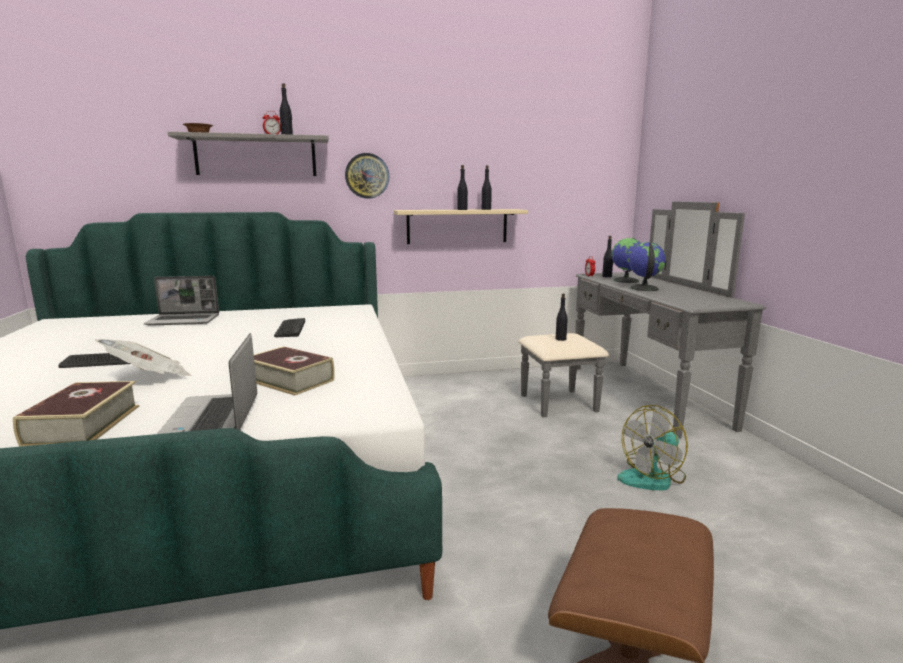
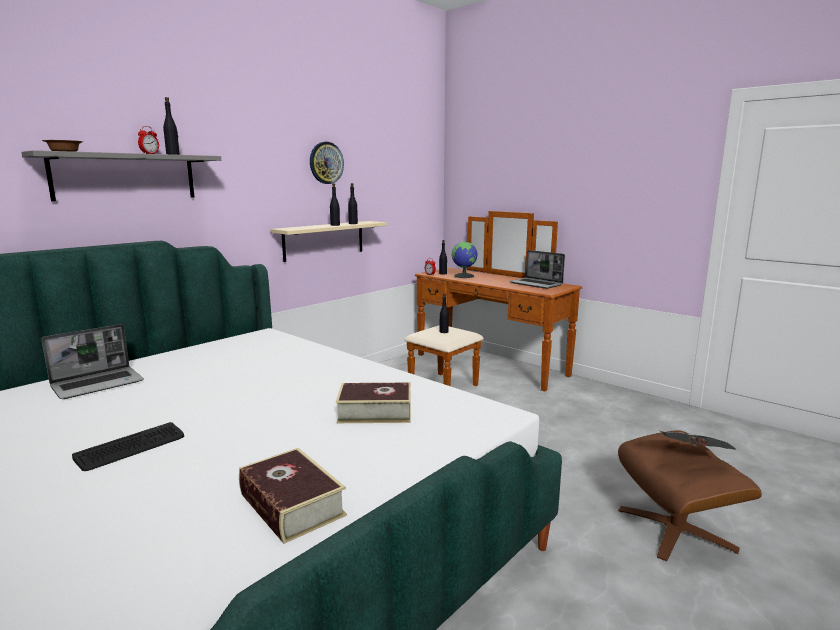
camera: 35 degrees left, 0 degrees up
(150, 378) = (235, 448): newspaper -> newspaper (694, 457)
(213, 419) = (395, 460): laptop -> laptop (536, 284)
(290, 328) = (252, 367): keyboard -> none
(367, 176) = (244, 195): wall clock -> wall clock (326, 163)
(626, 397) = (481, 369): grey dresser -> brown dresser
(643, 288) = (490, 281): globe -> none
(653, 477) = (563, 421): fan -> none

